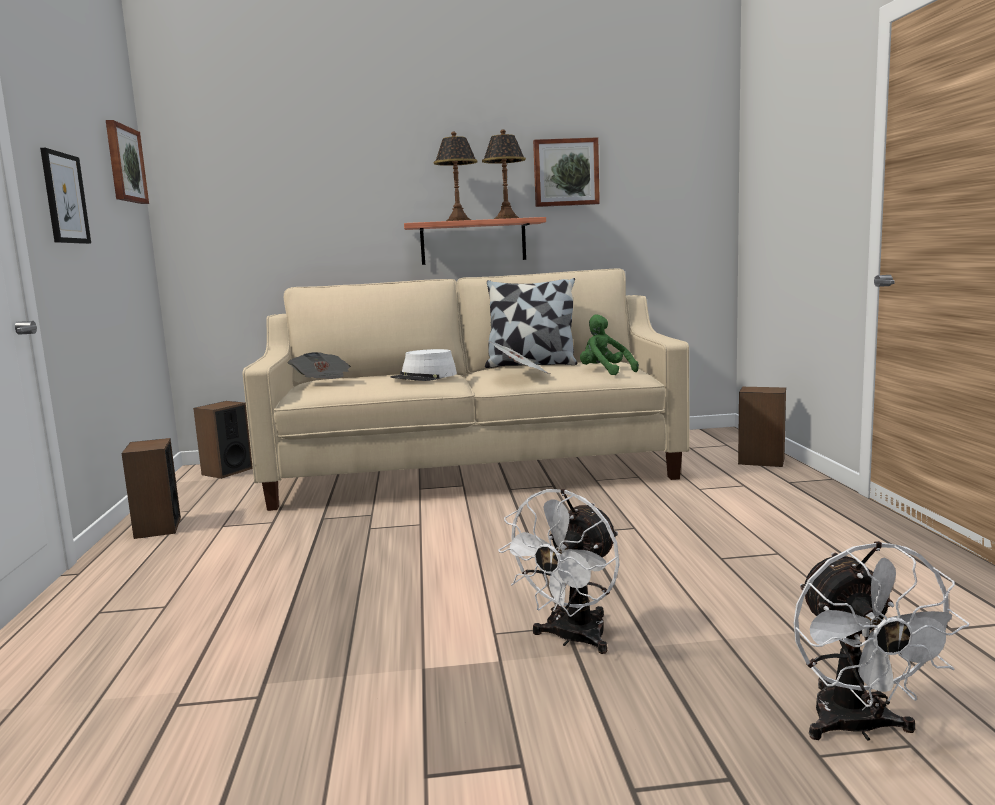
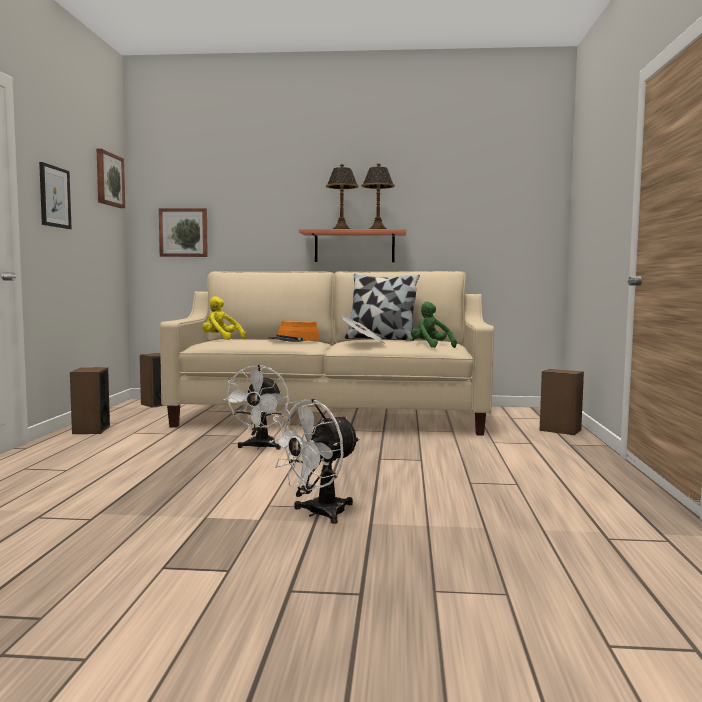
camera: 10 degrees right, 5 degrees down
(323, 383) = (221, 339): newspaper -> yellow plush toy
(424, 377) = (294, 340): white hat -> orange hat
(566, 172) = (429, 197): picture -> picture (184, 232)
(858, 728) = (477, 581): white fan -> white fan (259, 447)

